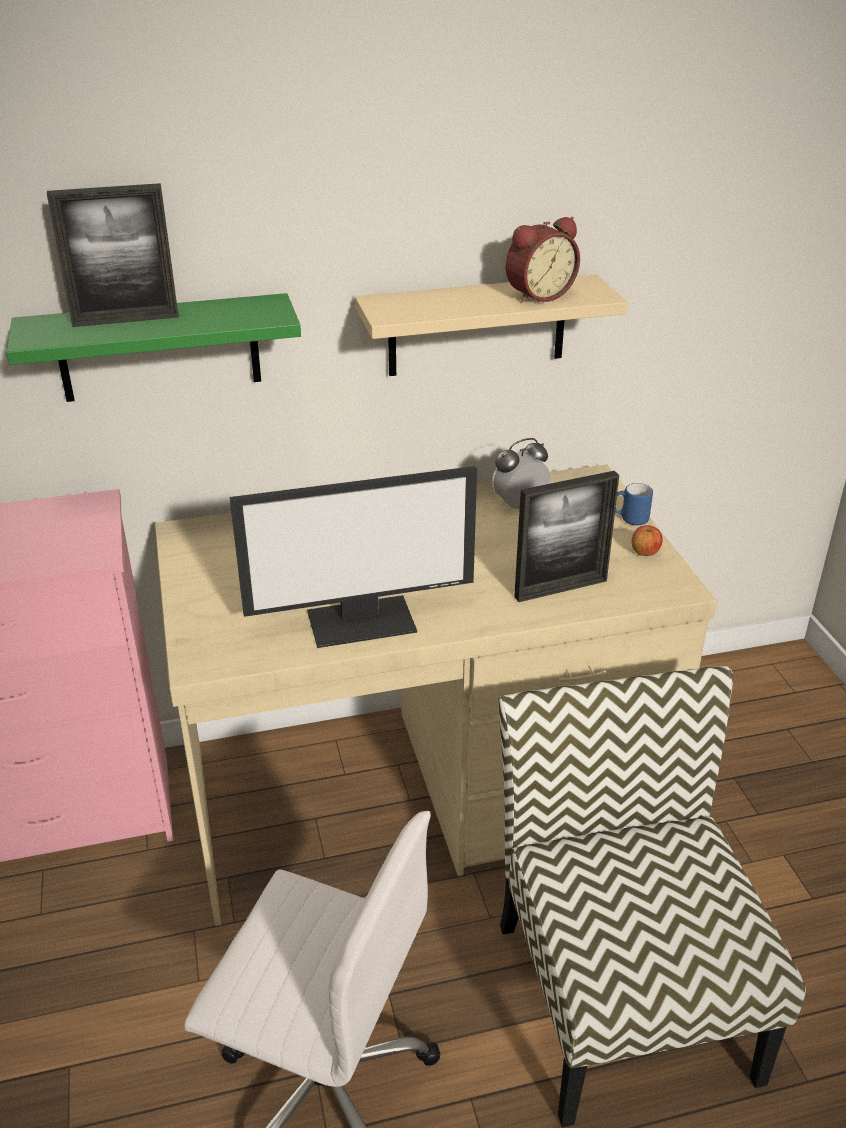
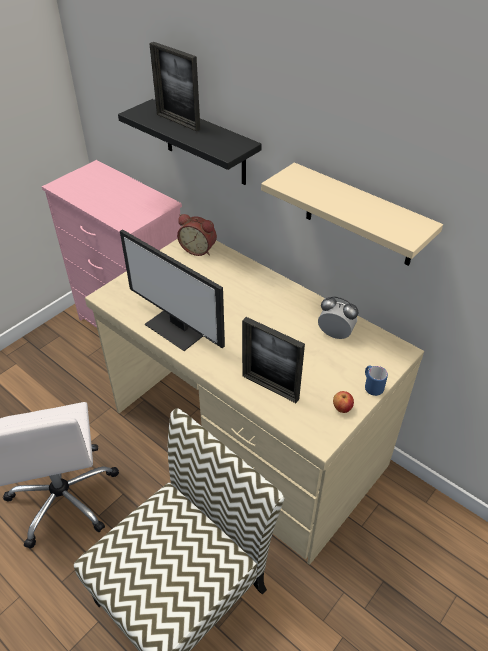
camera: 55 degrees right, 10 degrees up
(159, 348) = (205, 143): green shelf -> black shelf
(538, 295) = (375, 215): alarm clock -> alarm clock (199, 249)

